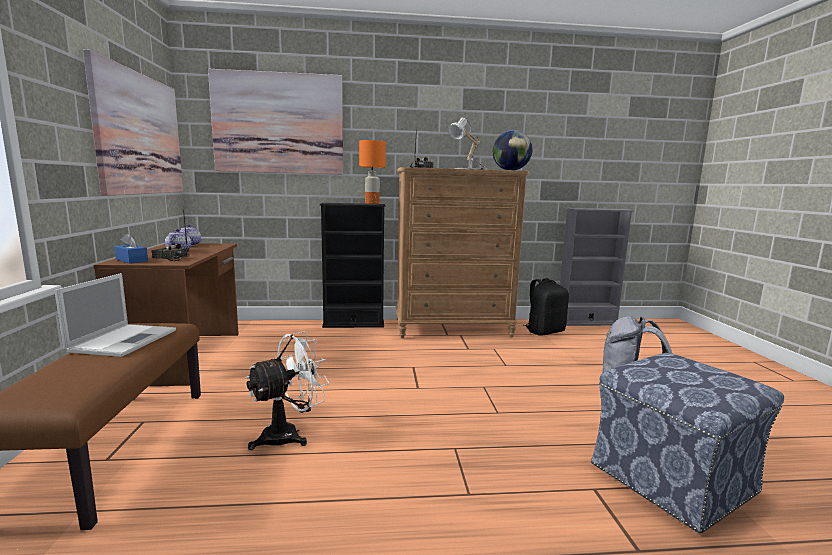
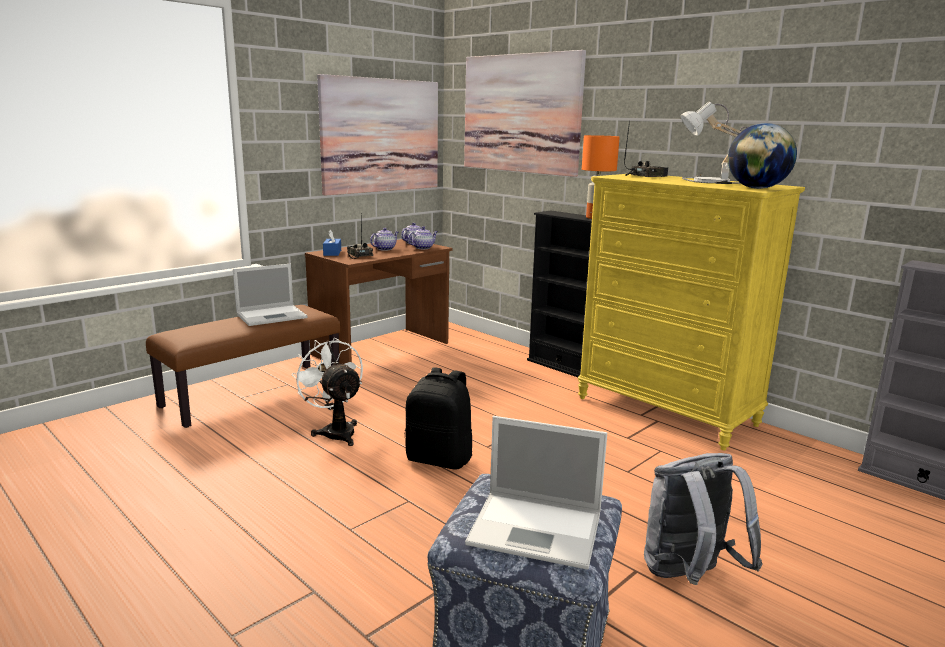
camera: 50 degrees right, 5 degrees up
(212, 246) = (423, 248): none -> teapot
(289, 434) = (335, 431): white fan -> white fan turned 135 degrees counterclockwise
(453, 328) = (666, 411): brown dresser -> yellow dresser
(544, 331) = (797, 464): black backpack -> black backpack (440, 459)
(715, 379) = (538, 529): none -> laptop

